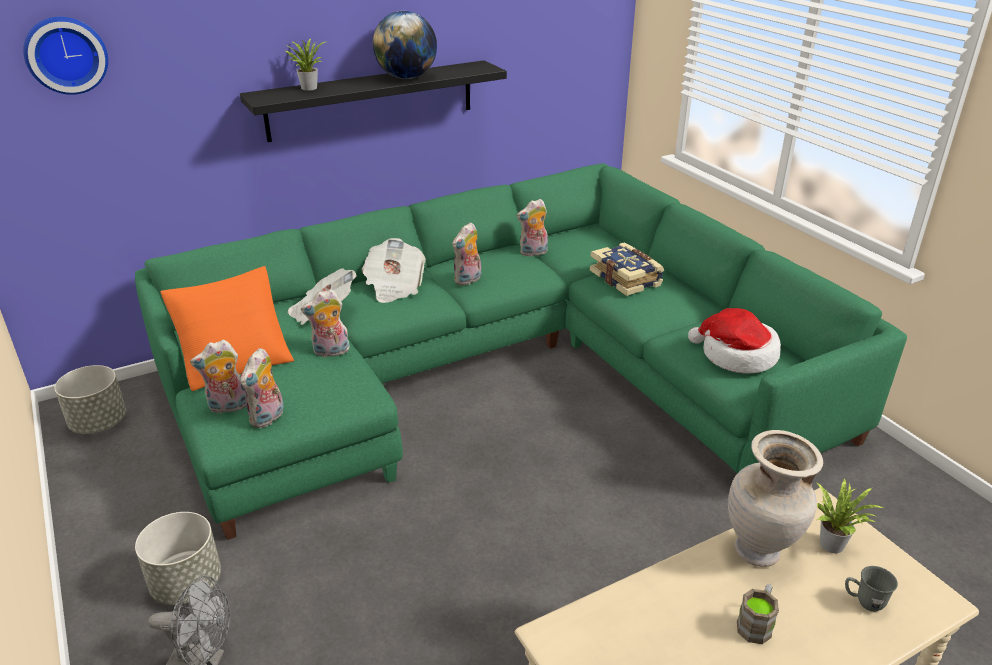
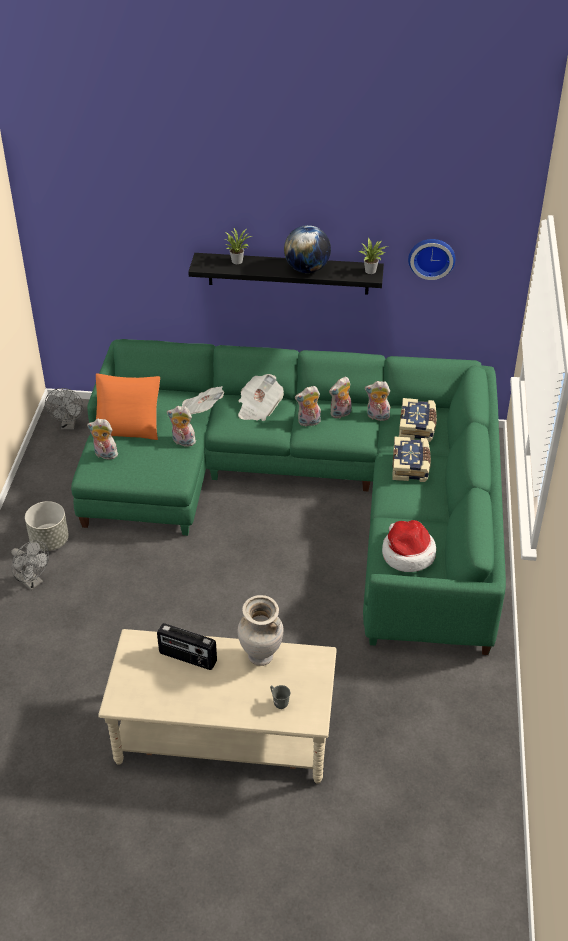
camera: 35 degrees right, 10 degrees up
(66, 54) = (93, 214): wall clock -> wall clock (431, 257)
(99, 423) = (69, 425): grey planter -> grey fan
(268, 418) = (118, 471): plush toy -> plush toy (340, 414)
(587, 246) = (417, 427): none -> book
(667, 614) = (187, 658): none -> radio
(756, 623) = (220, 682): brown mug -> none
(834, 544) = (301, 674): potted plant -> potted plant (372, 271)

